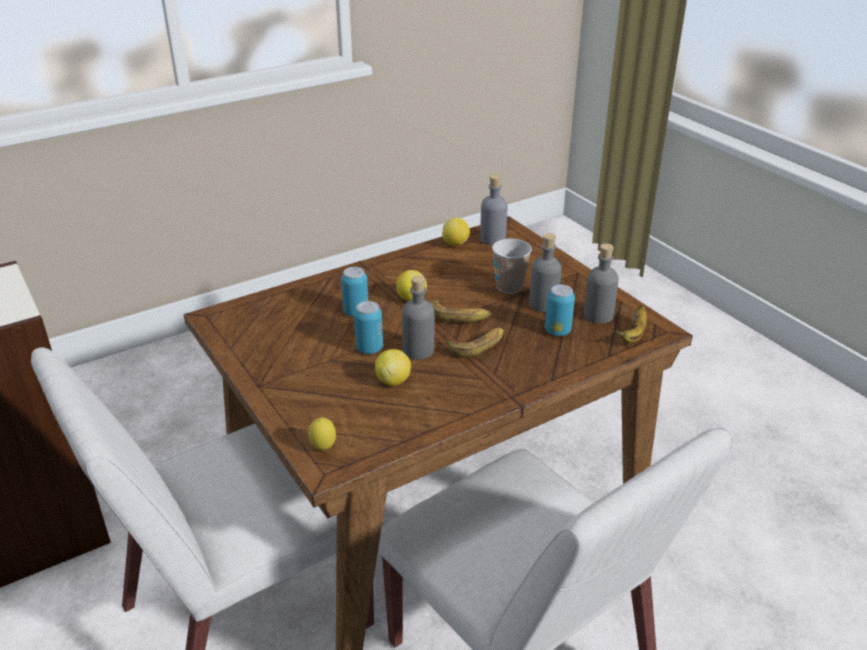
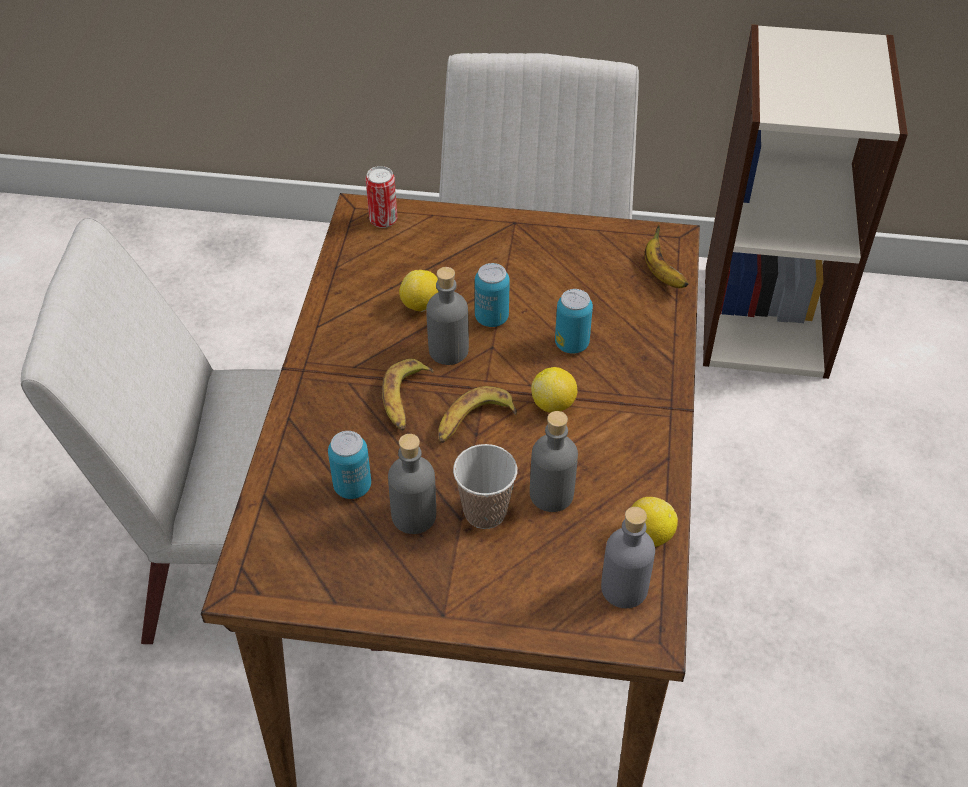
camera: 130 degrees right, 15 degrees up
(323, 448) = (383, 220): lemon -> can
(598, 315) = (335, 550): grey bottle -> grey bottle (551, 494)
(633, 335) = (266, 550): banana -> banana (661, 273)

